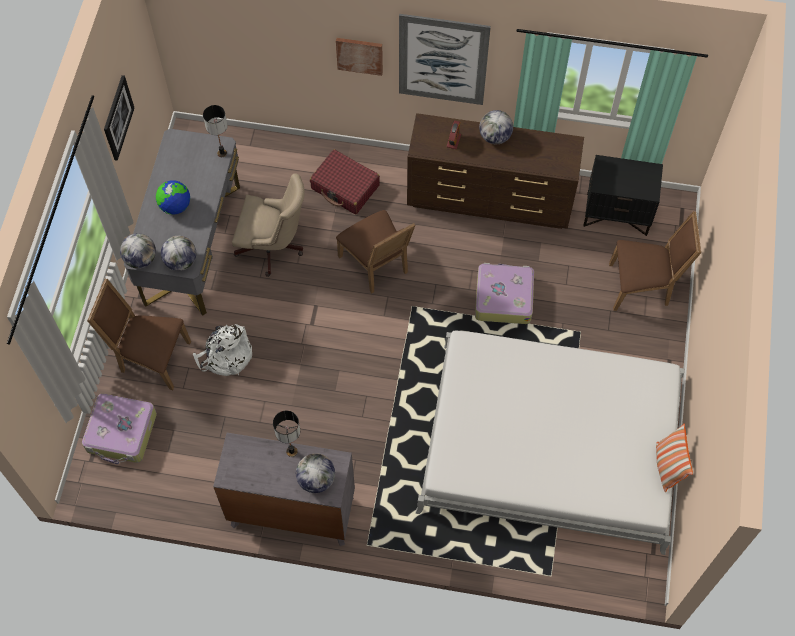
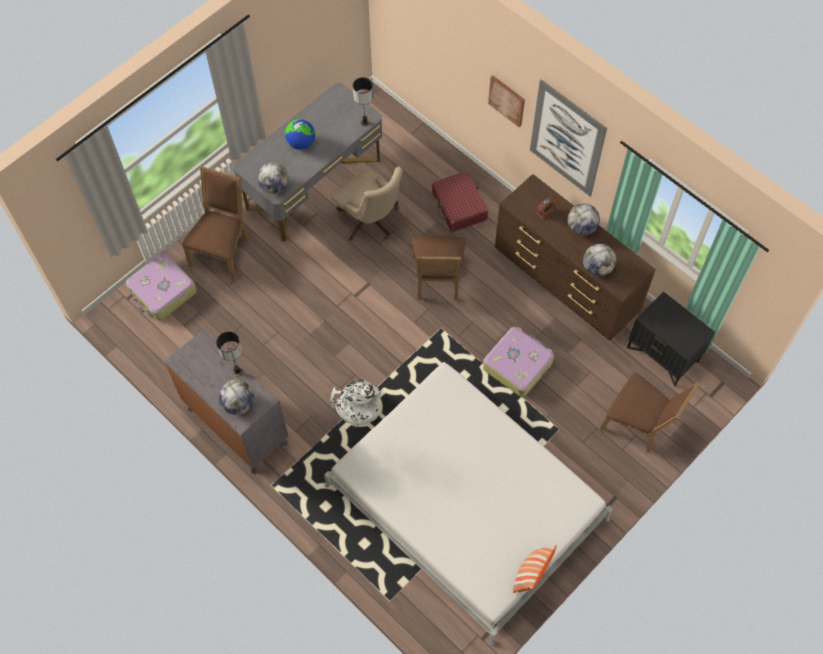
camera: 35 degrees right, 0 degrees up
(117, 118) = (287, 48): picture -> none
(141, 259) = (247, 168): globe -> globe (597, 268)
(151, 358) = (222, 250): brown chair -> brown chair turned 60 degrees clockwise
(226, 356) = (275, 281): white backpack -> white backpack (357, 406)

